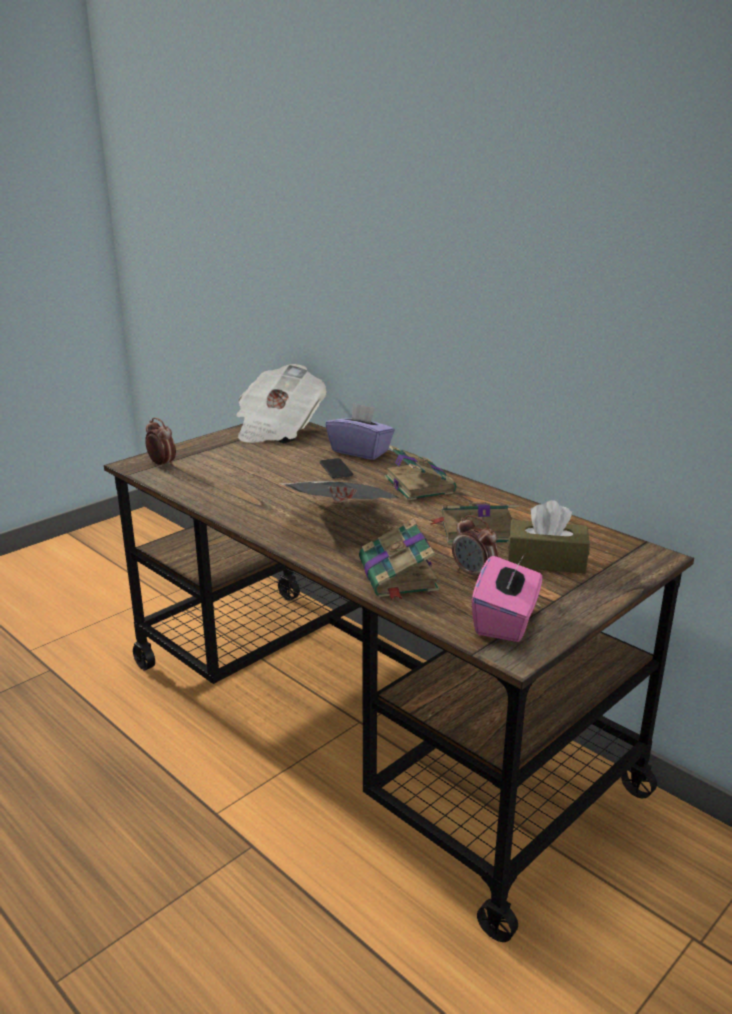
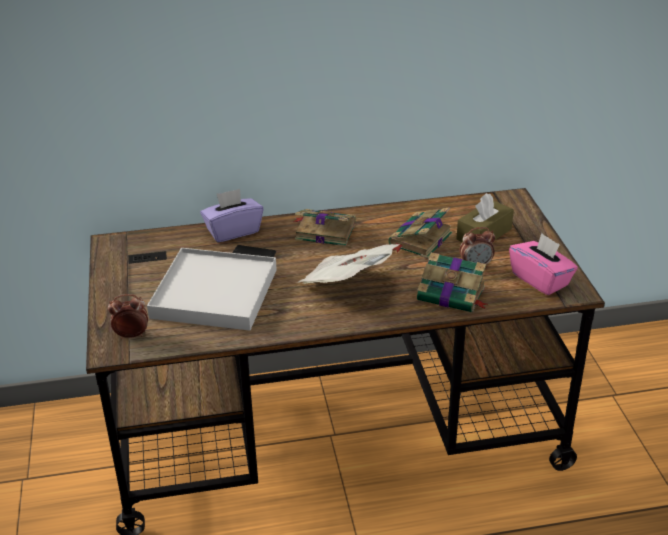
camera: 55 degrees left, 10 degrees up
(255, 473) = (215, 294): none -> white tray
(278, 429) = (131, 250): newspaper -> none

